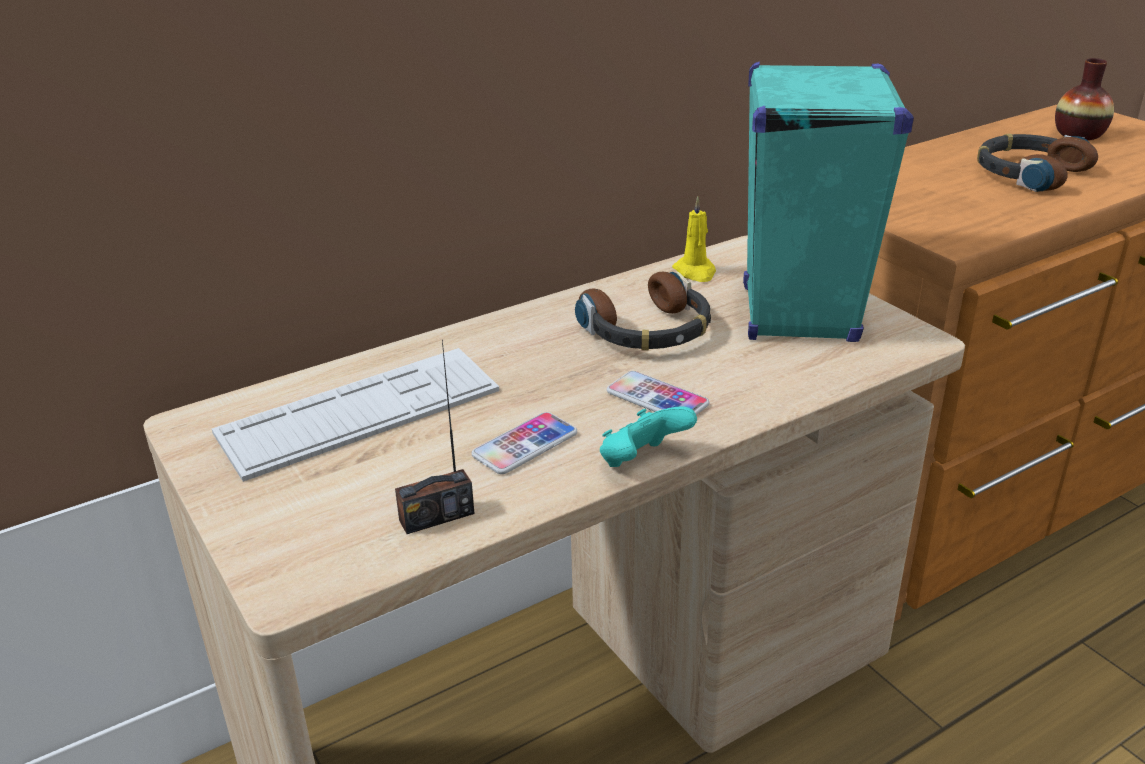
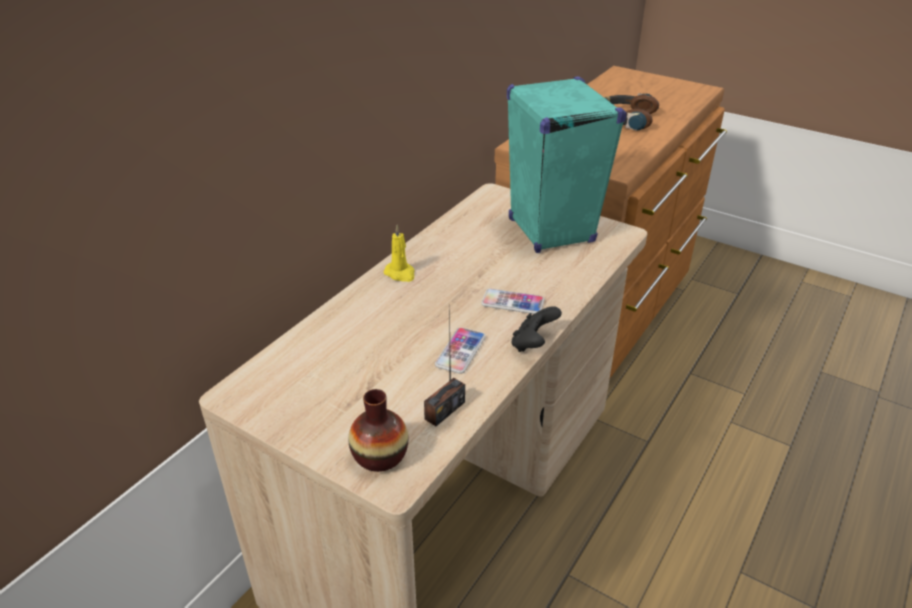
camera: 25 degrees left, 5 degrees up
(360, 413) = (344, 357): keyboard -> none
(642, 462) = (533, 344): turquoise game controller -> black game controller
(647, 330) = (475, 260): headphones -> none
(695, 272) = (474, 215): yellow candle -> yellow candle (400, 274)
(1079, 134) = (632, 88): vase -> vase (380, 456)

